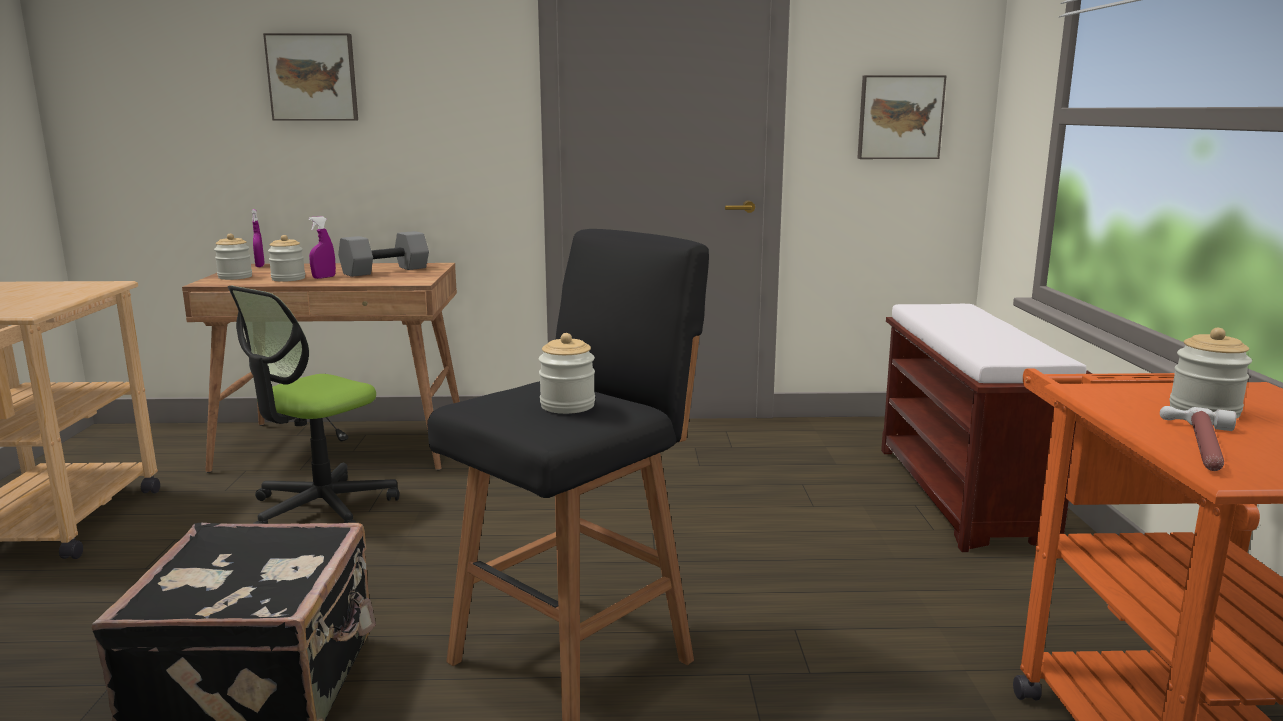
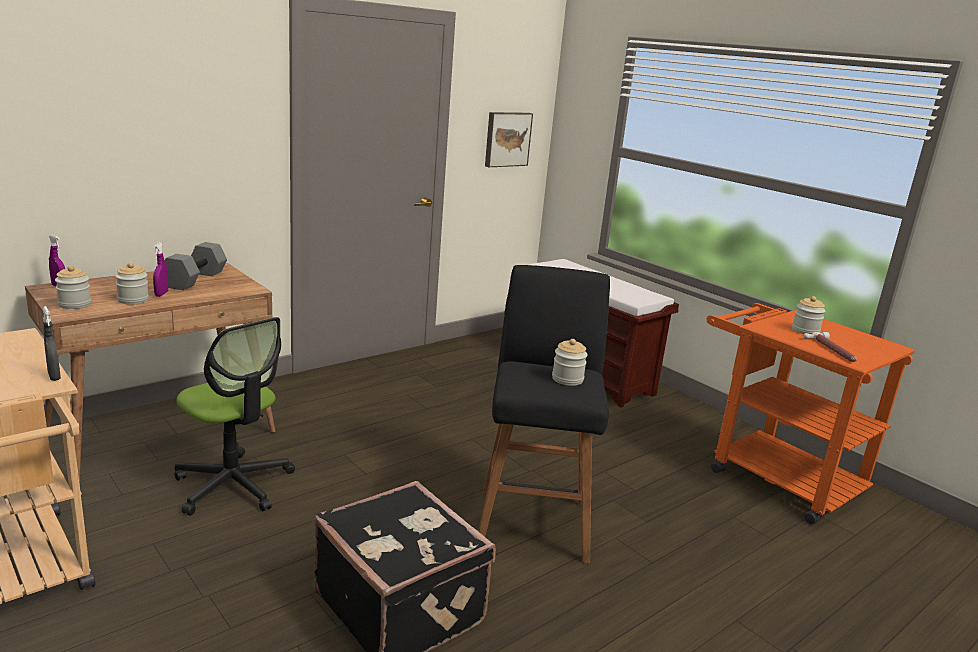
camera: 40 degrees left, 5 degrees up
(41, 309) = (54, 376): none -> grey spray bottle
(313, 77) = (96, 108): picture -> none
(321, 509) = (233, 485): office chair -> office chair turned 45 degrees counterclockwise

